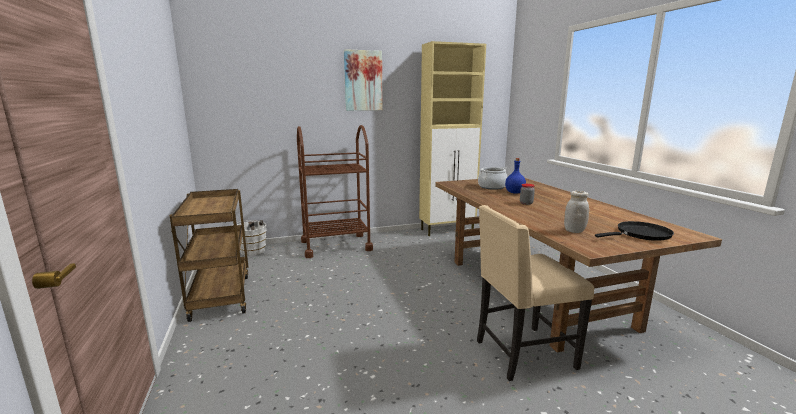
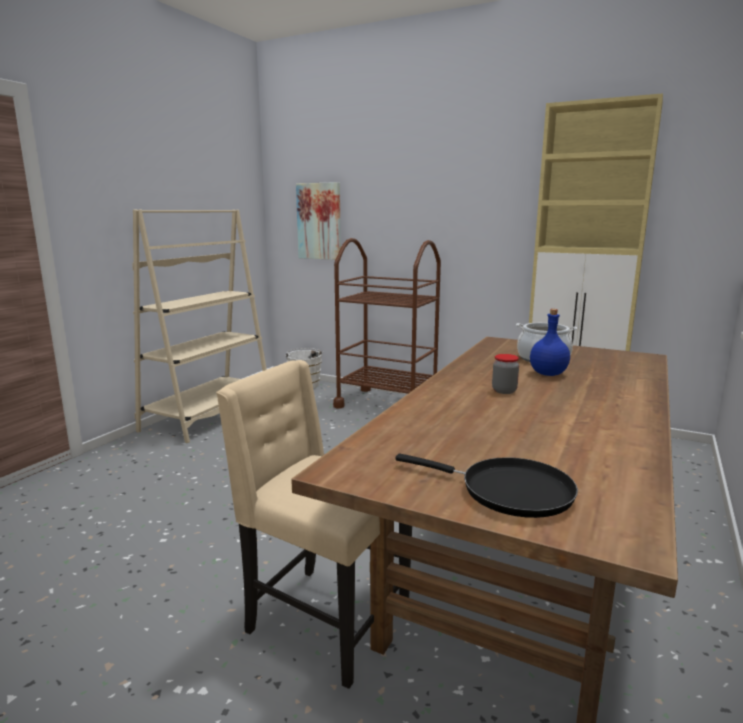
camera: 45 degrees right, 0 degrees up
(220, 296) = (209, 415): brown cart -> beige bookcase
(363, 81) = (457, 176): picture -> picture (319, 221)
(574, 231) = (418, 443): white jar -> none

